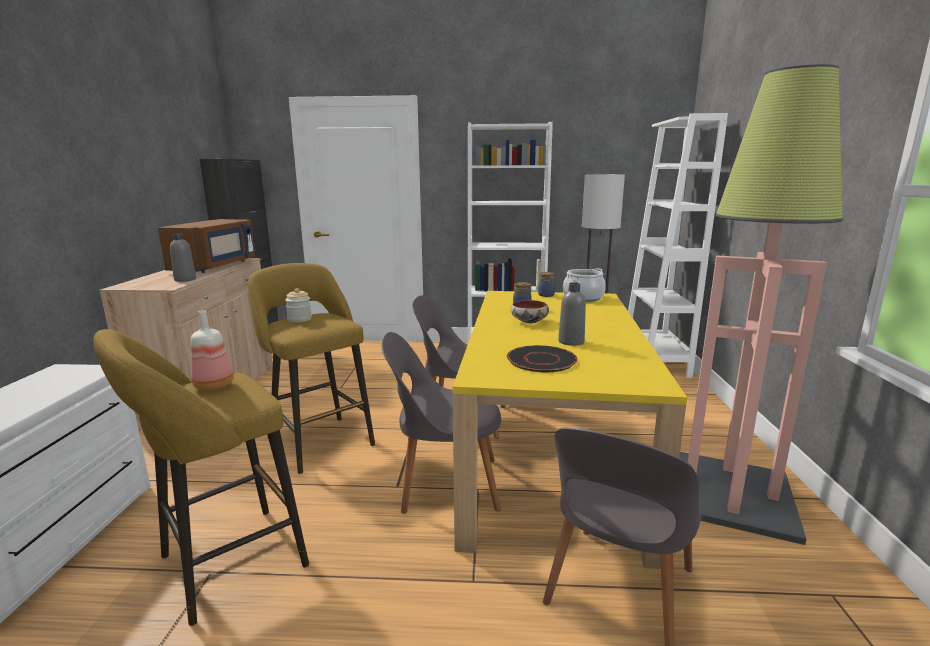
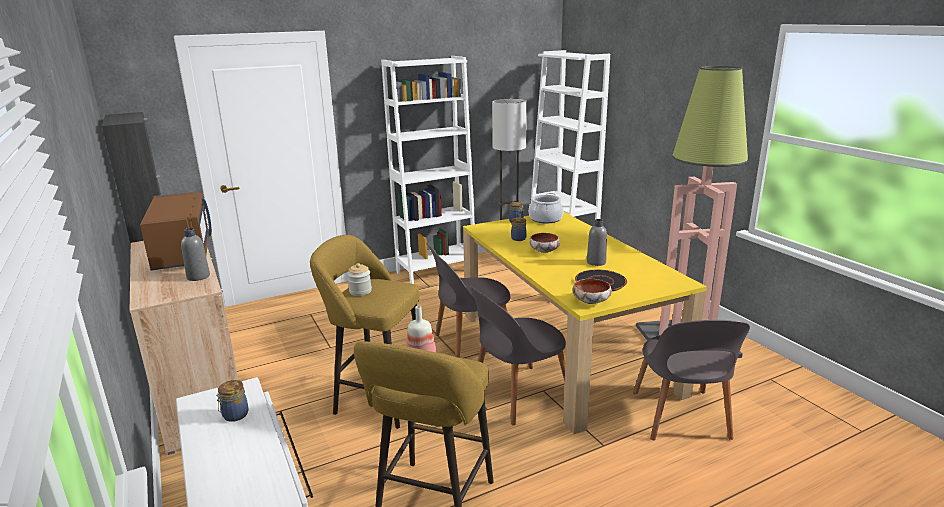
camera: 30 degrees left, 5 degrees up
(51, 387) = (234, 415): none -> jar
(493, 375) = (591, 301): none -> bowl

